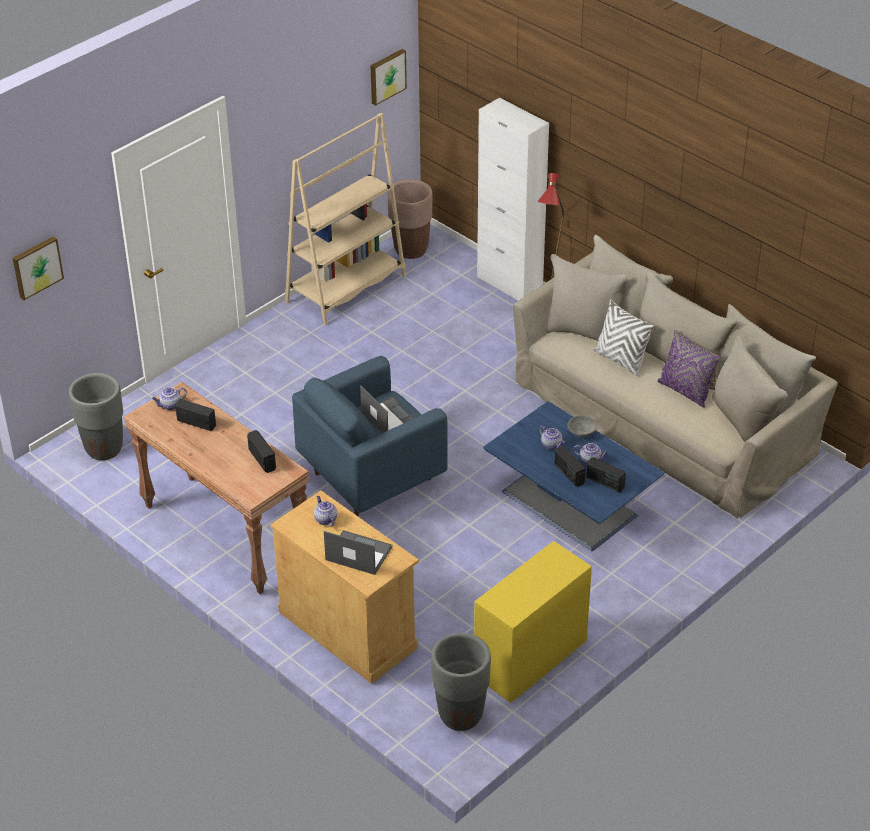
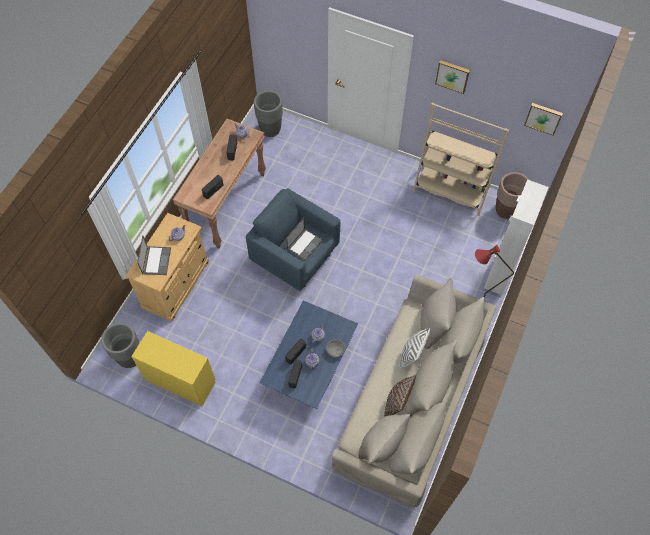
camera: 70 degrees right, 20 degrees up
(36, 267) = (271, 26): picture -> picture (452, 76)
(685, 391) = (397, 401): purple pillow -> brown pillow

